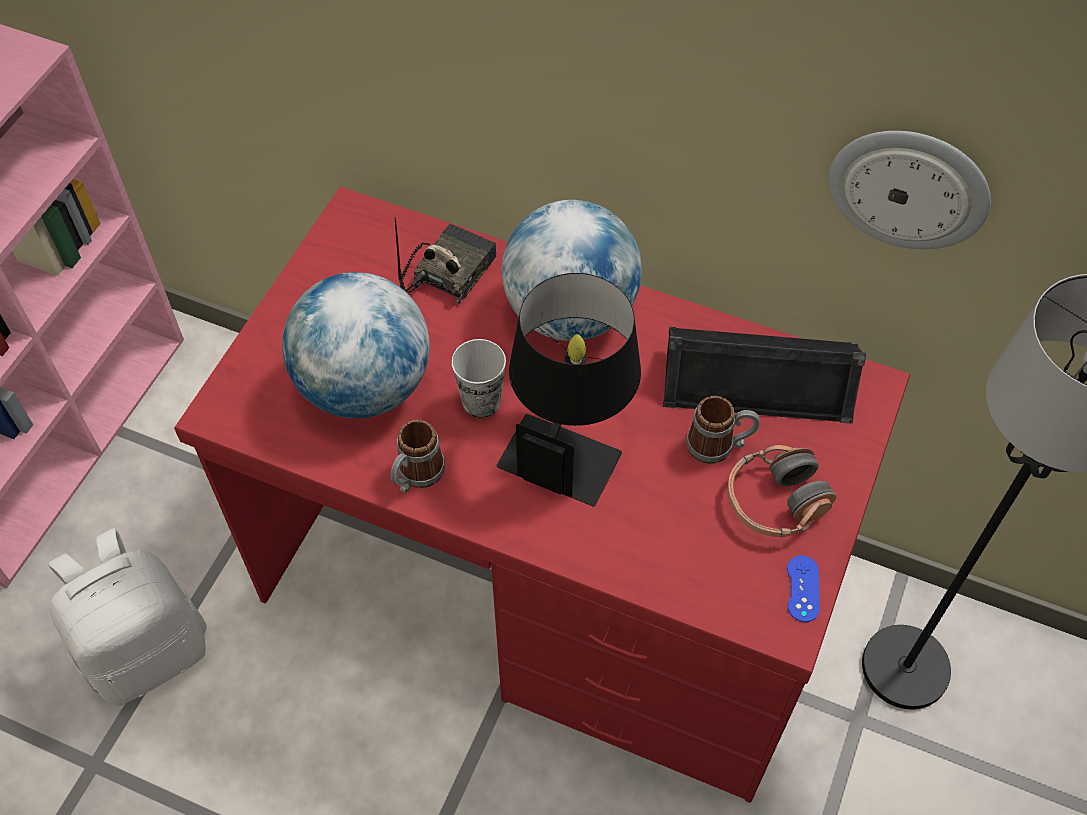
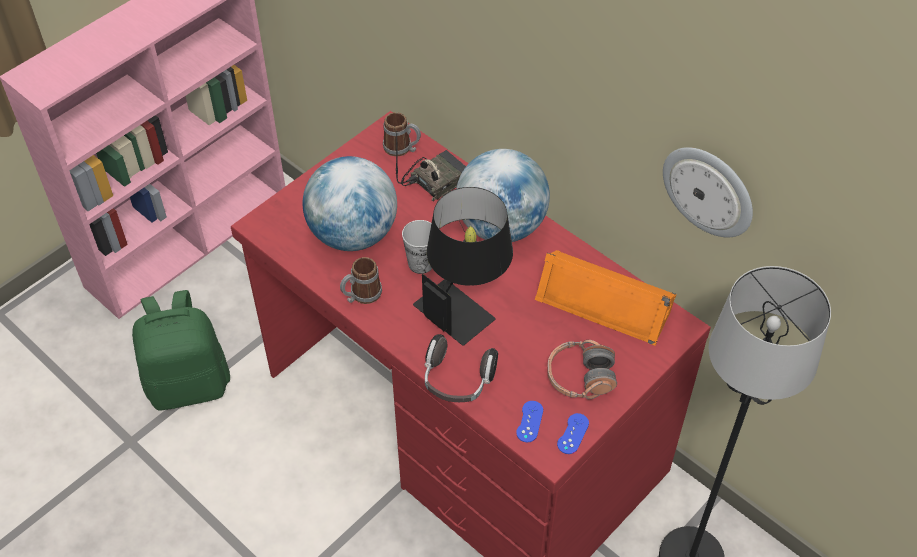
camera: 20 degrees right, 5 degrees down
(147, 651) = (189, 384): white backpack -> green backpack
(610, 563) = (457, 381): none -> headphones
(719, 445) = (560, 333): mug -> mug (402, 148)
(736, 590) = (529, 421): none -> blue game controller
(757, 380) = (604, 301): black speaker -> orange speaker

